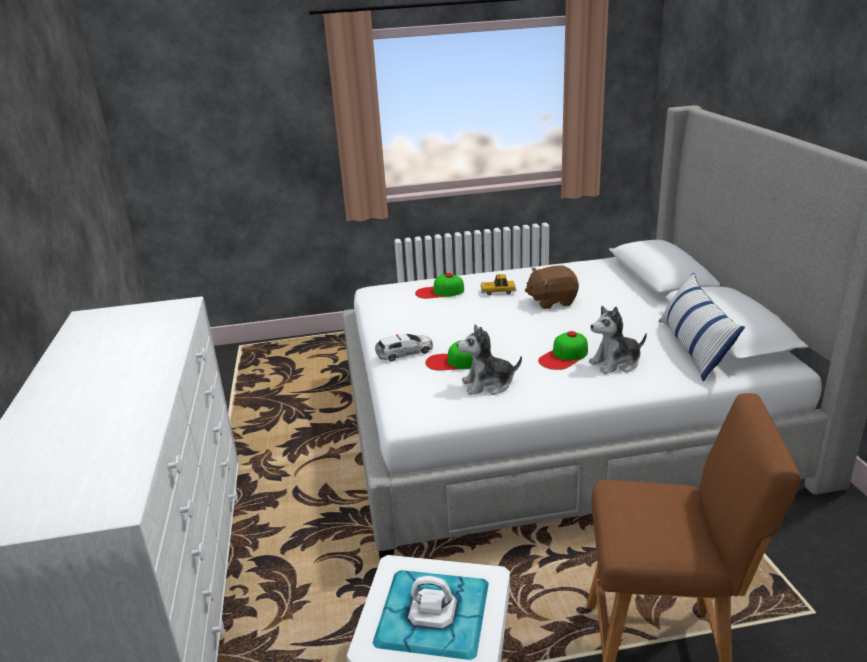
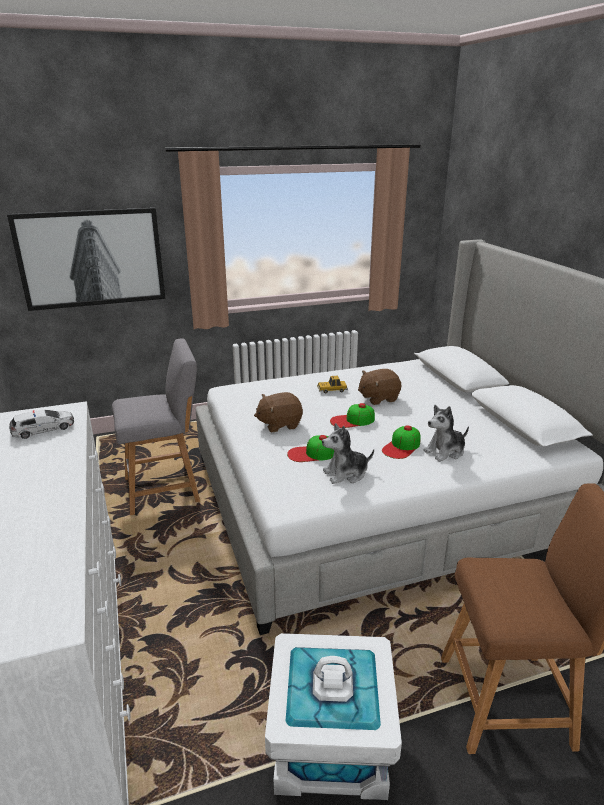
camera: 10 degrees left, 0 degrees up
(230, 141) = (91, 258): none -> picture
(306, 404) = (166, 489): none -> grey stool
(405, 352) = (267, 446): toy car -> toy car (43, 429)
(425, 329) = (279, 424): none -> brown plush toy
(439, 292) = (283, 391): cap -> cap (352, 420)
(693, 348) = (502, 437): pillow -> none

